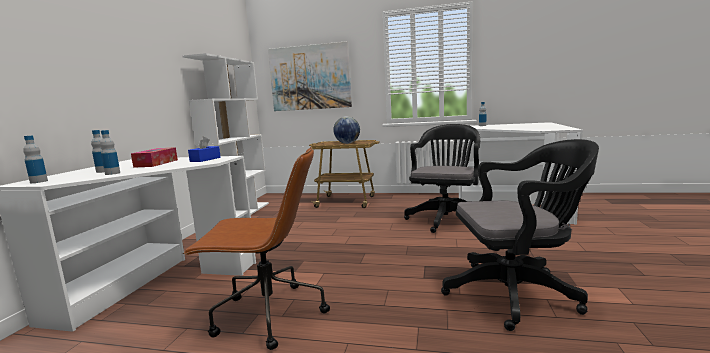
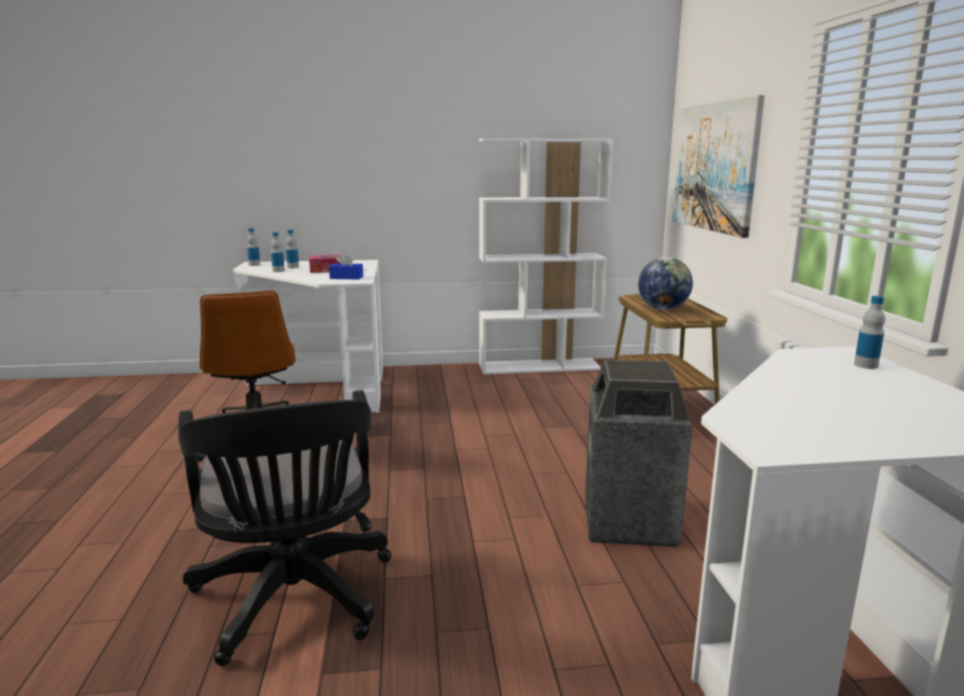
camera: 70 degrees right, 5 degrees up
(446, 218) = (630, 522): black office chair -> trash can

